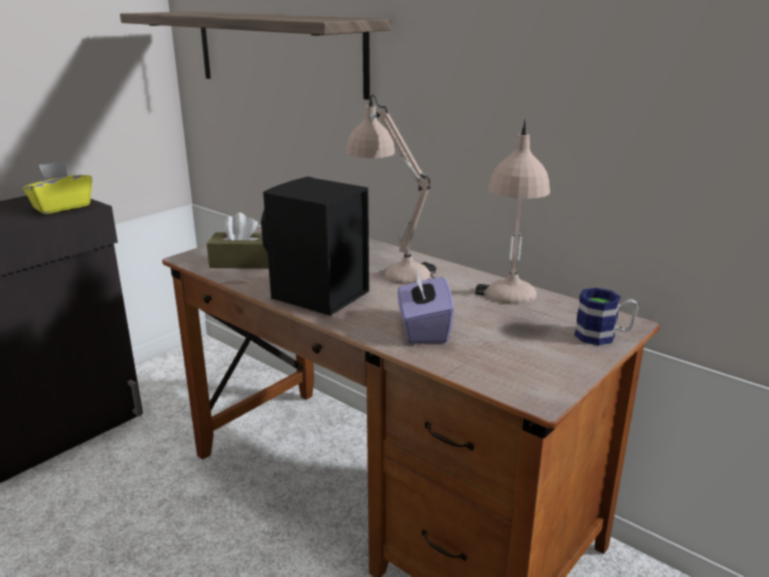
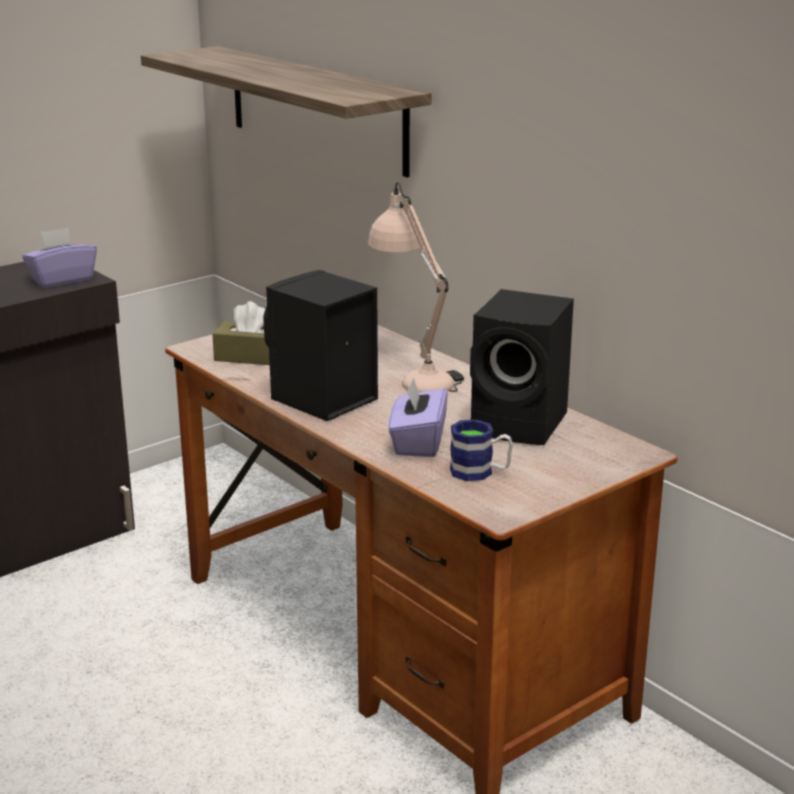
camera: 10 degrees right, 0 degrees up
(62, 207) = (62, 279): yellow tissue box -> purple tissue box
(508, 305) = (522, 424): beige table lamp -> black speaker
(603, 336) = (605, 463): mug -> mug (480, 472)

